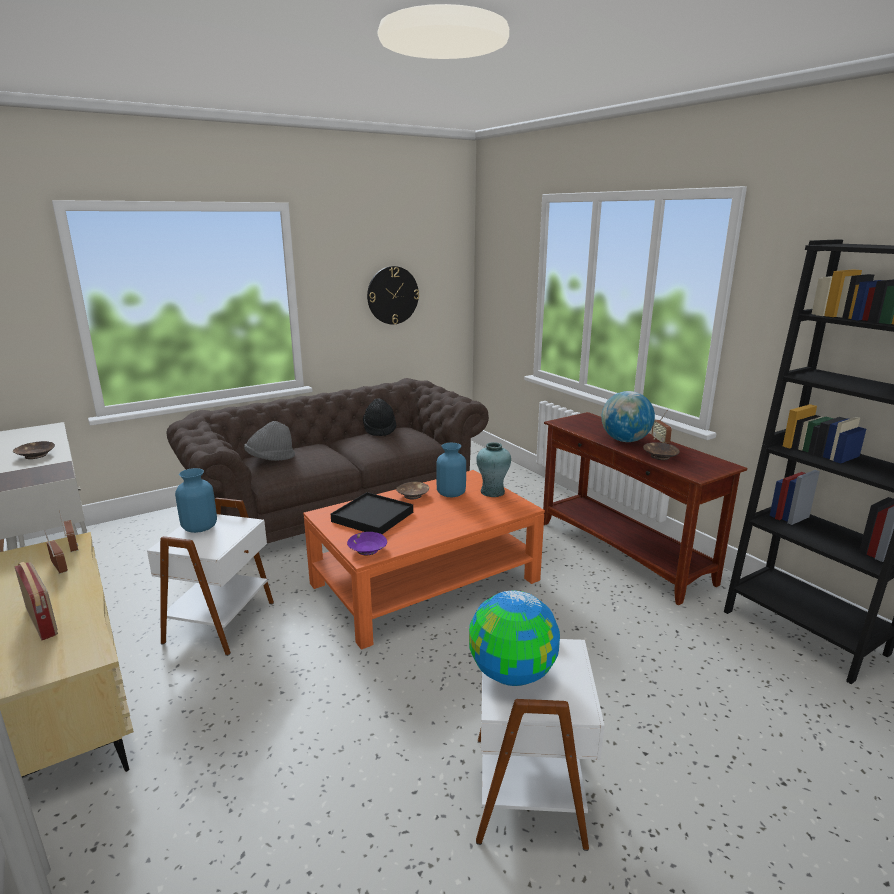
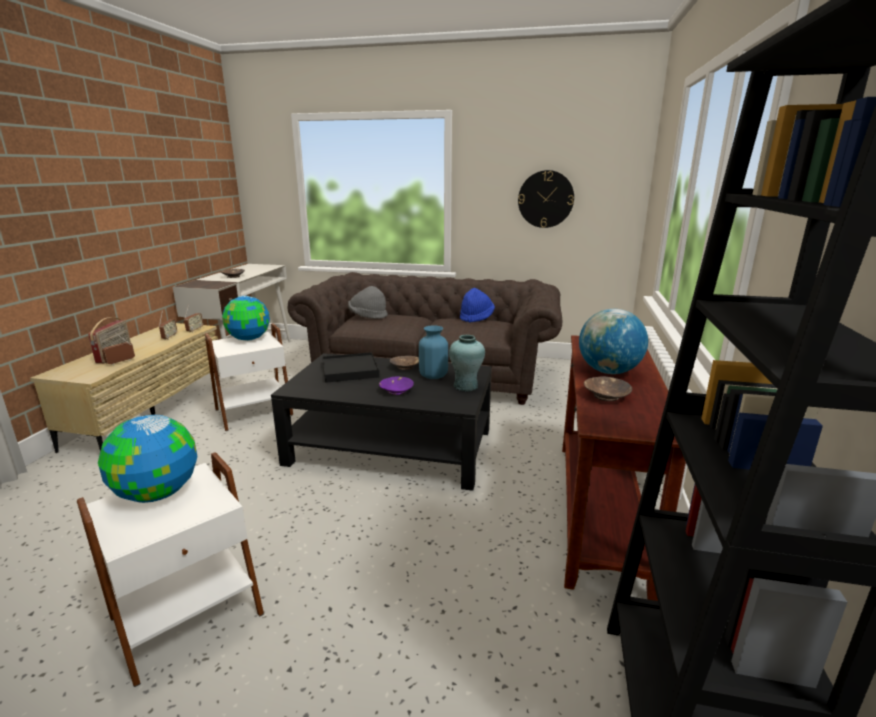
camera: 45 degrees right, 0 degrees up
(199, 527) = (249, 339): blue vase -> globe
(367, 550) = (300, 387): purple bowl -> purple bowl (396, 391)
(379, 430) = (476, 318): black hat -> blue hat
(426, 581) = (392, 447): orange coffee table -> black coffee table
(660, 441) = (650, 385): radio -> radio (121, 362)

